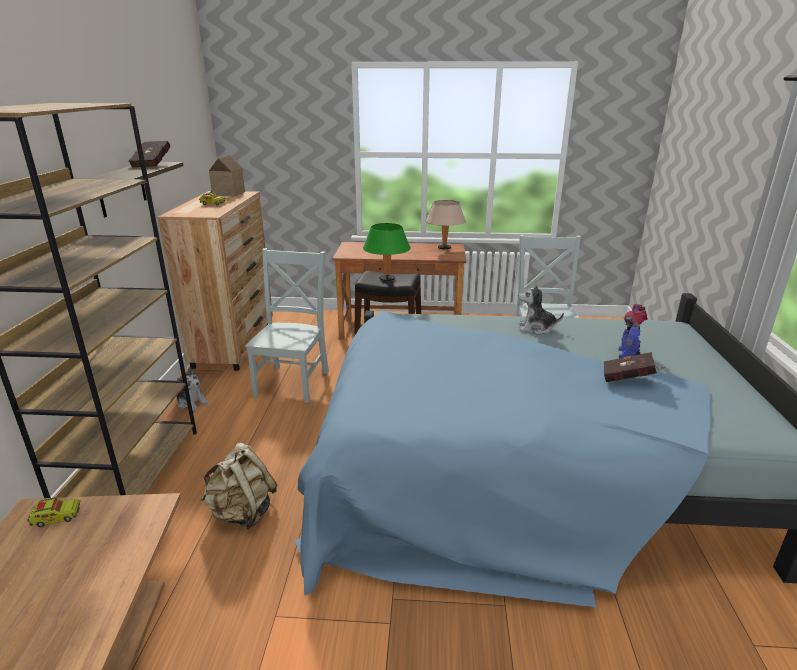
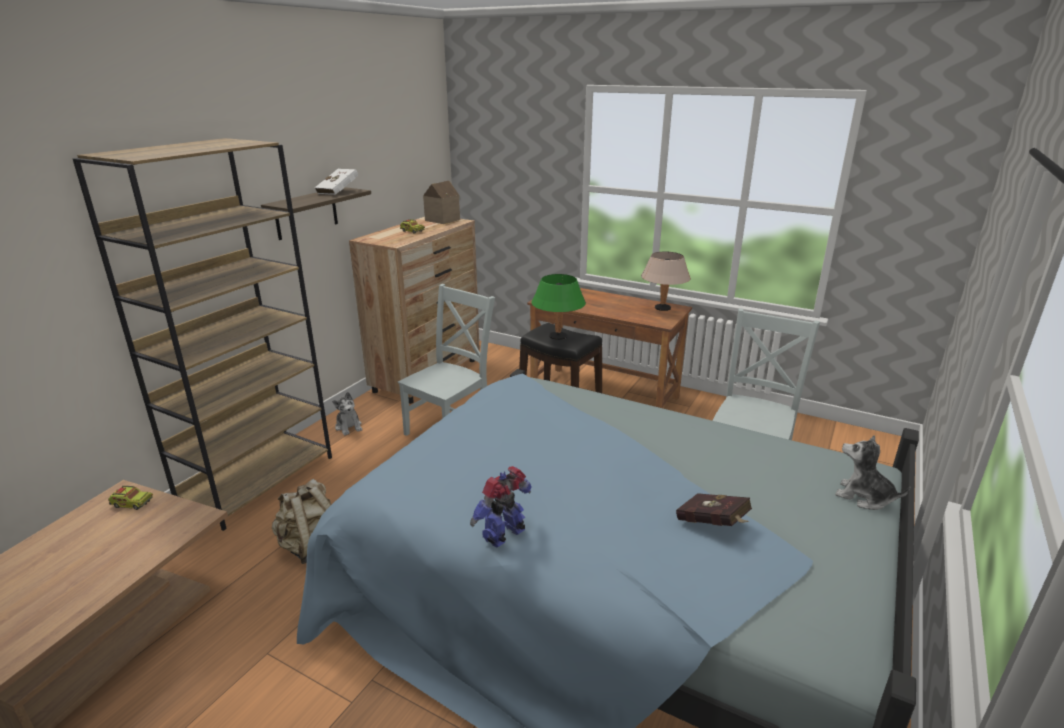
camera: 25 degrees right, 0 degrees up
(153, 165) = (340, 192): red book -> white book
(536, 328) = (674, 431): plush toy -> plush toy (863, 497)
(628, 354) = (754, 492): toy robot -> toy robot (505, 535)

